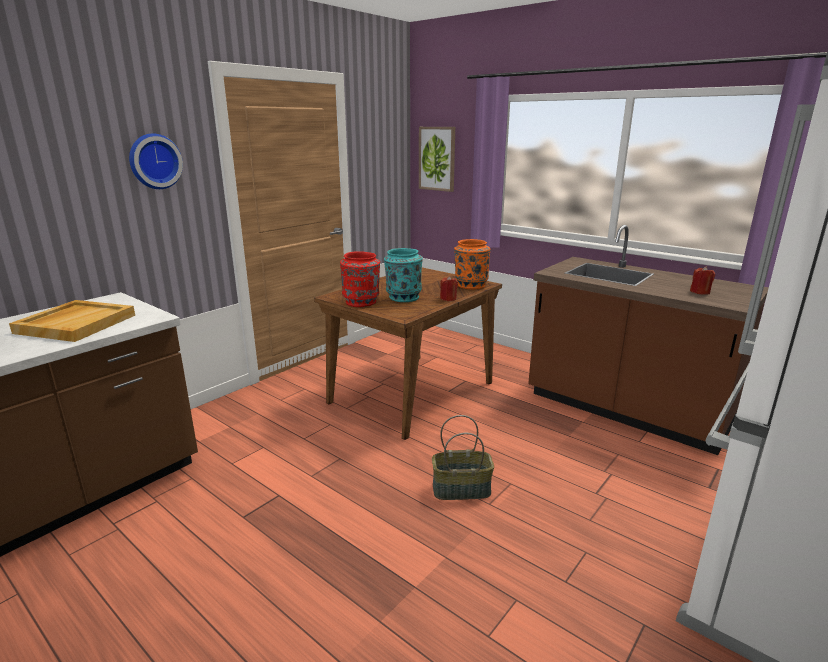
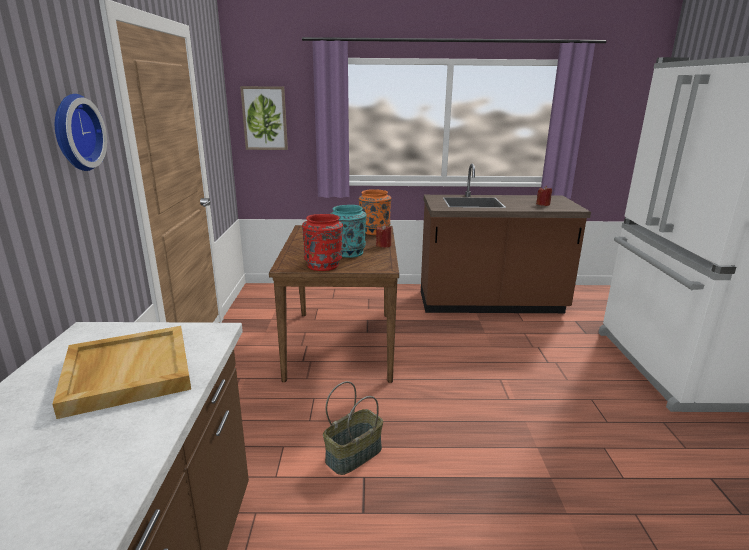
camera: 40 degrees left, 0 degrees up
(461, 489) = (480, 398): basket -> basket (353, 454)

